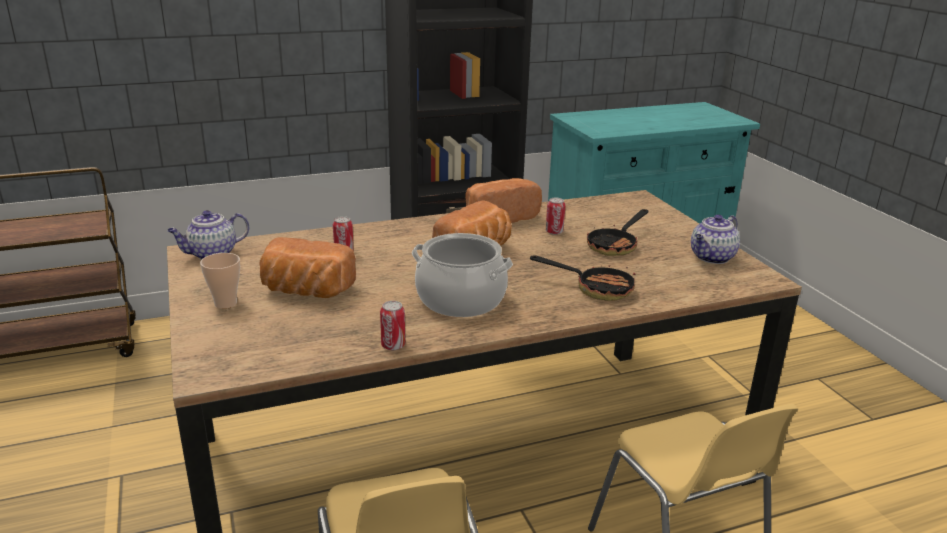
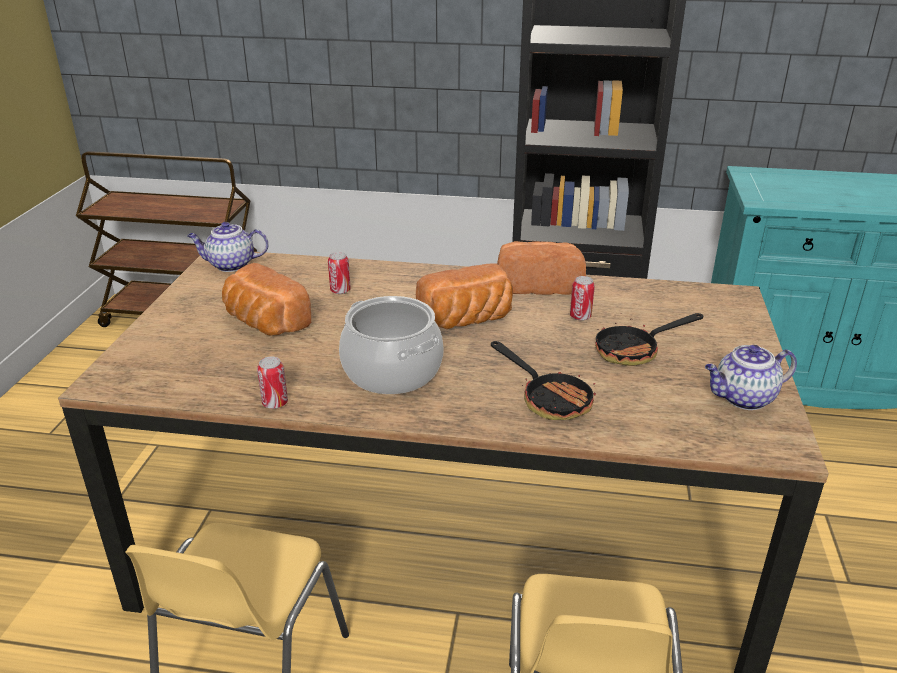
camera: 30 degrees right, 5 degrees up
(225, 303) = (189, 317): cup -> none

